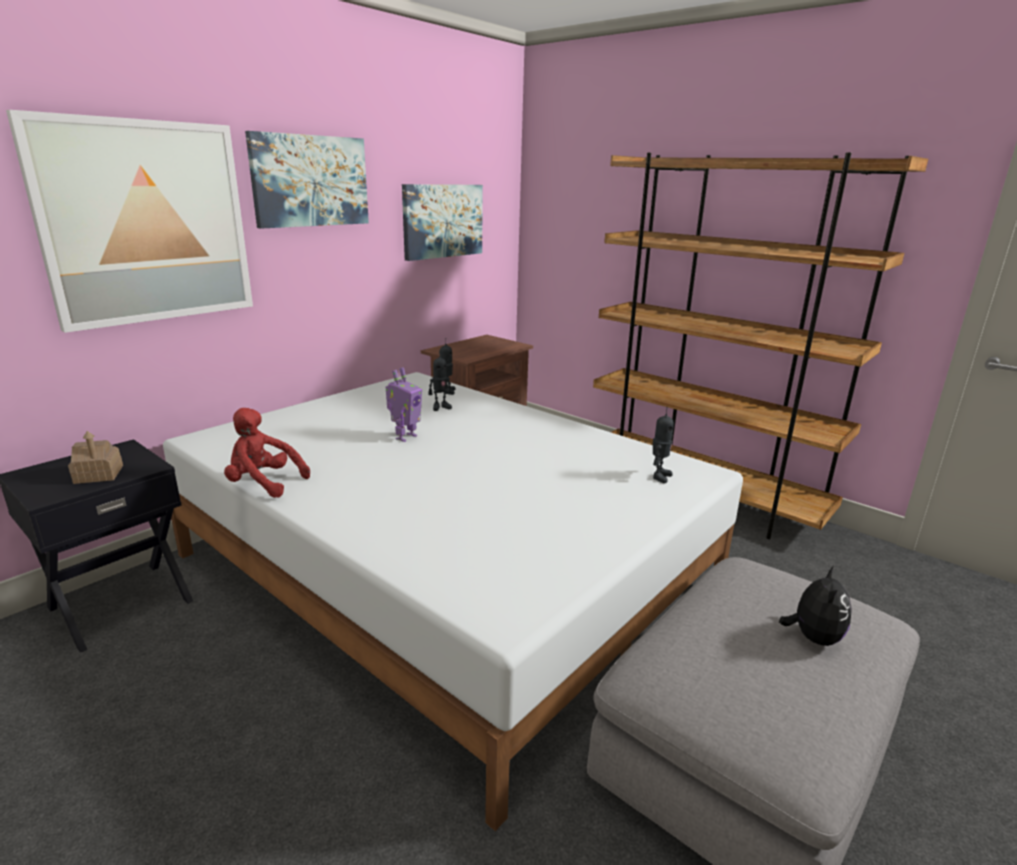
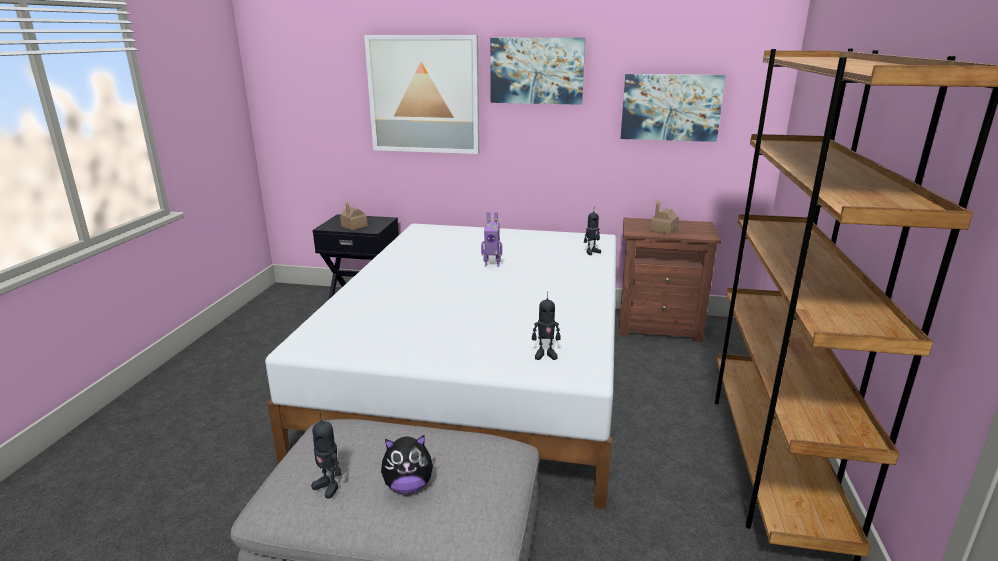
camera: 60 degrees right, 0 degrees up
(263, 484) = (387, 255): red plush toy -> none
(440, 407) = (558, 258): toy robot -> toy robot (329, 486)
(480, 350) = (663, 230): none -> toy house

